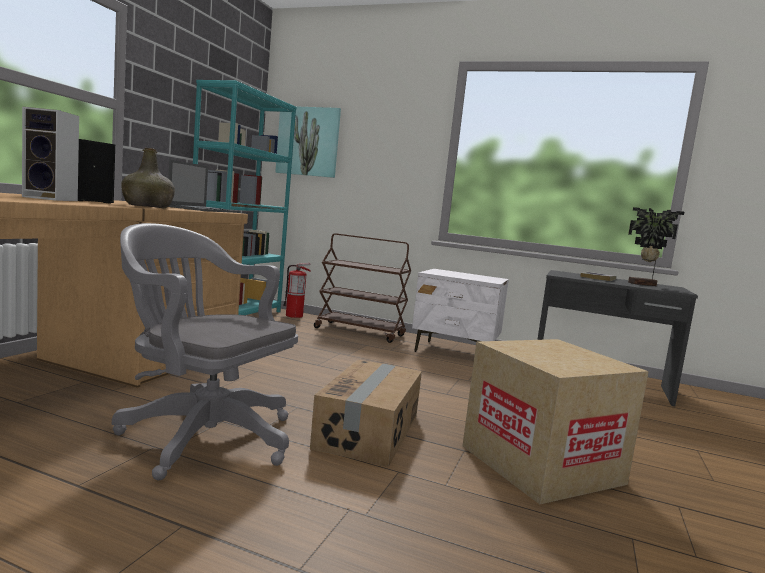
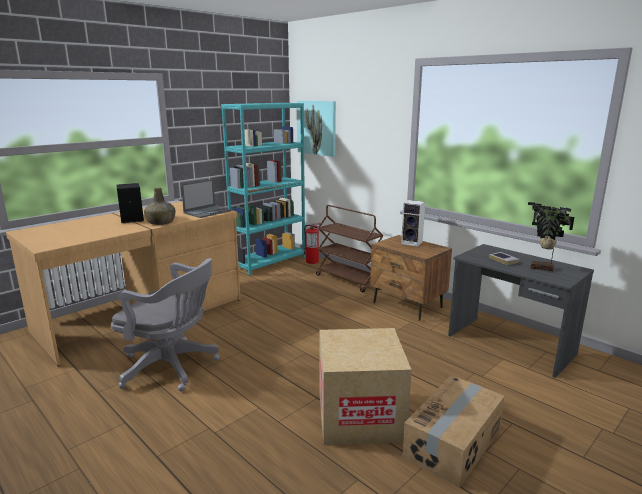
camera: 25 degrees right, 10 degrees up
(52, 199) = (108, 225): speaker -> speaker (412, 243)
(201, 435) = (173, 367): grey office chair -> grey office chair turned 150 degrees clockwise
(369, 431) = (269, 375): cardboard box -> cardboard box (454, 443)
(455, 353) = (407, 305): white nightstand -> brown nightstand

